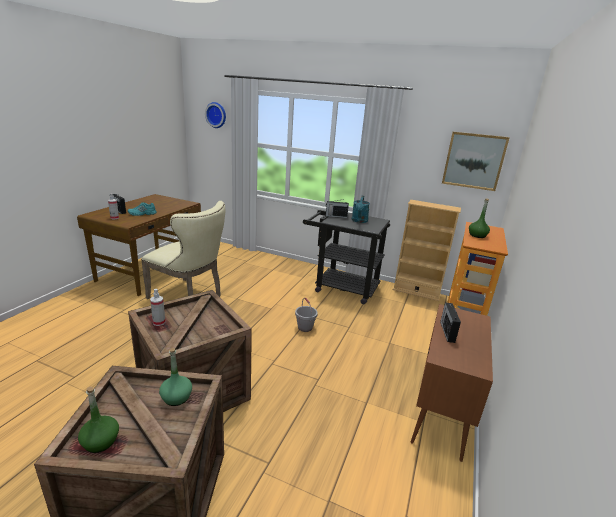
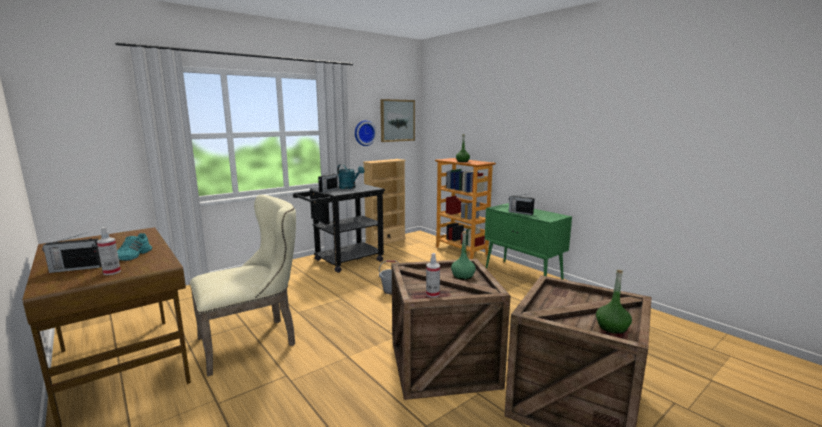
camera: 60 degrees left, 10 degrees down
(176, 397) = (560, 296): green bottle -> green bottle (463, 276)
(216, 115) = (93, 102): wall clock -> wall clock (364, 133)
(441, 414) = (523, 274): brown cabinet -> green cabinet

